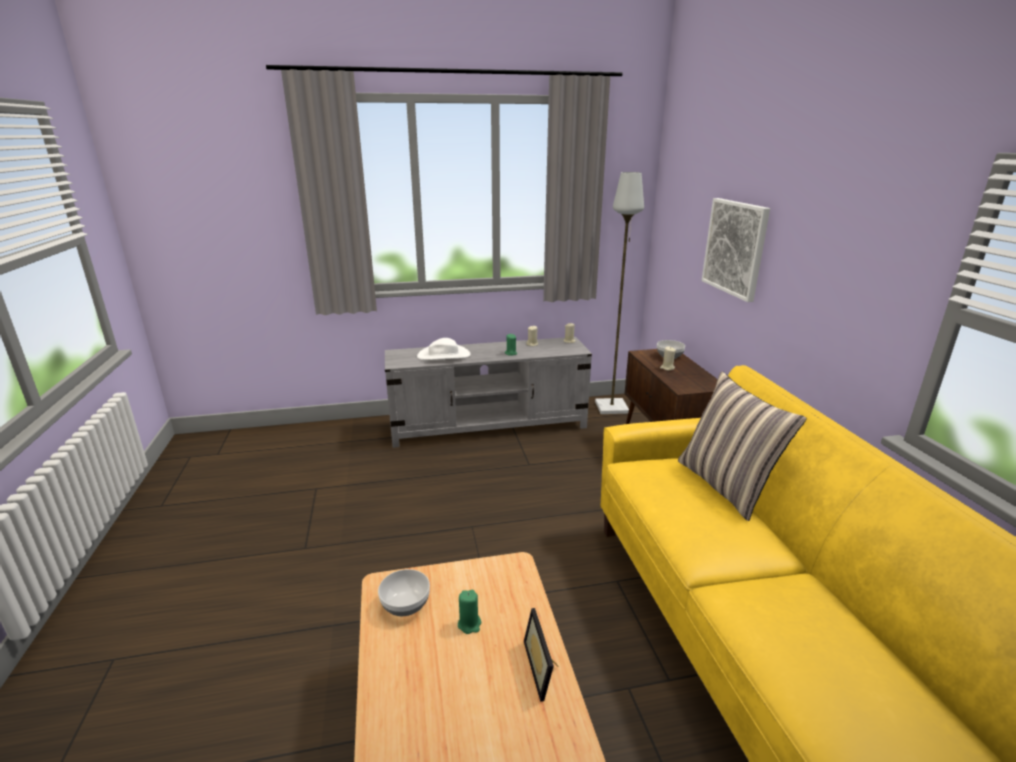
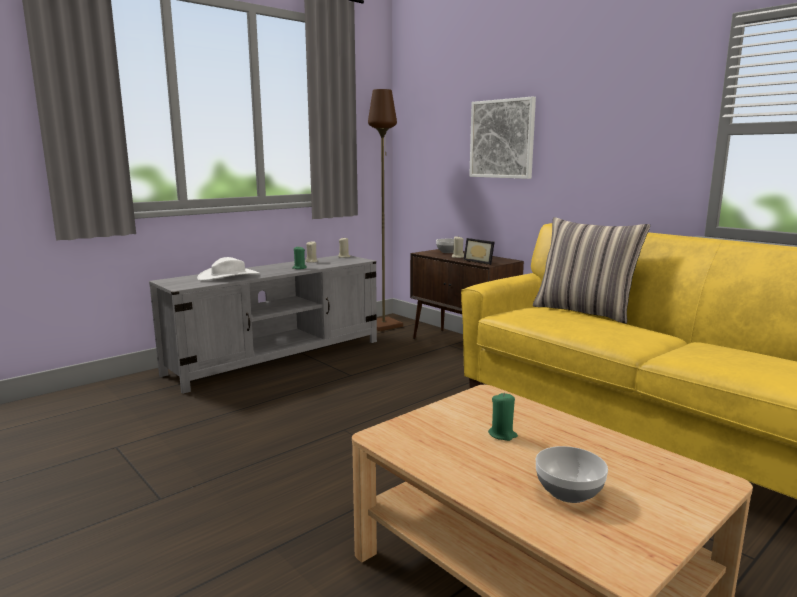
camera: 30 degrees left, 10 degrees down
(405, 604) = (424, 441): bowl -> bowl (567, 491)
(544, 667) = (600, 438): picture frame -> picture frame (480, 262)
(612, 407) = (383, 325): grey floor lamp -> brown floor lamp

